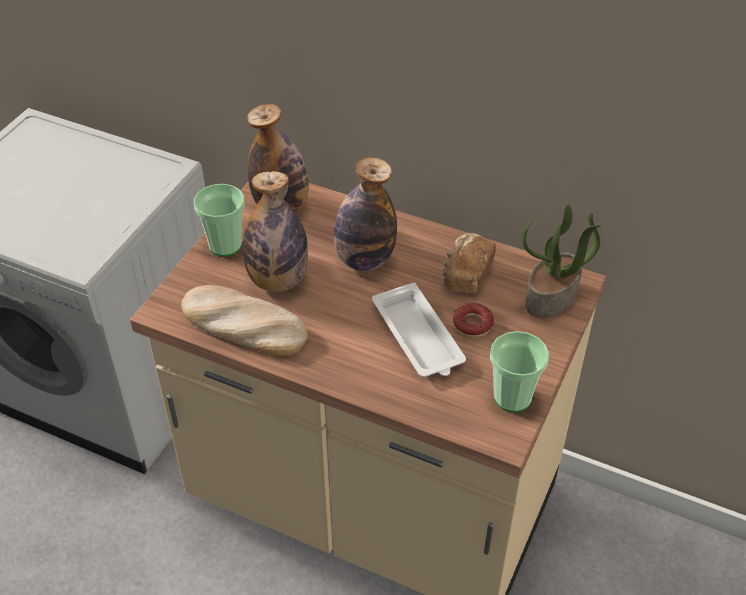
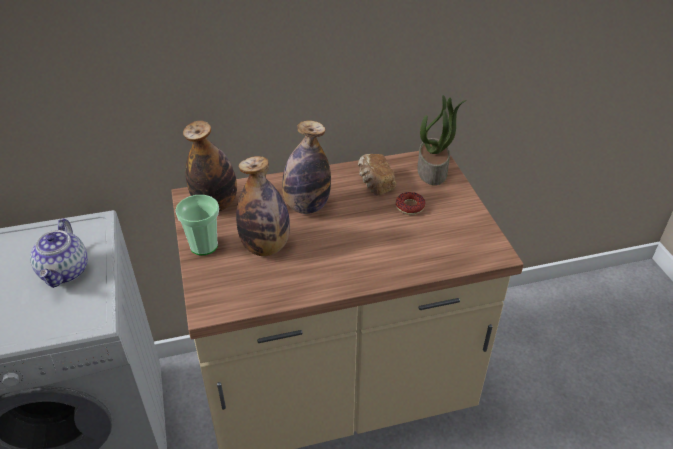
camera: 40 degrees left, 5 degrees down
(102, 202) = (65, 272): none -> teapot
(243, 325) = (275, 286): bread -> none
(418, 337) = (390, 230): white tray -> none
(512, 397) = (476, 231): cup -> none

